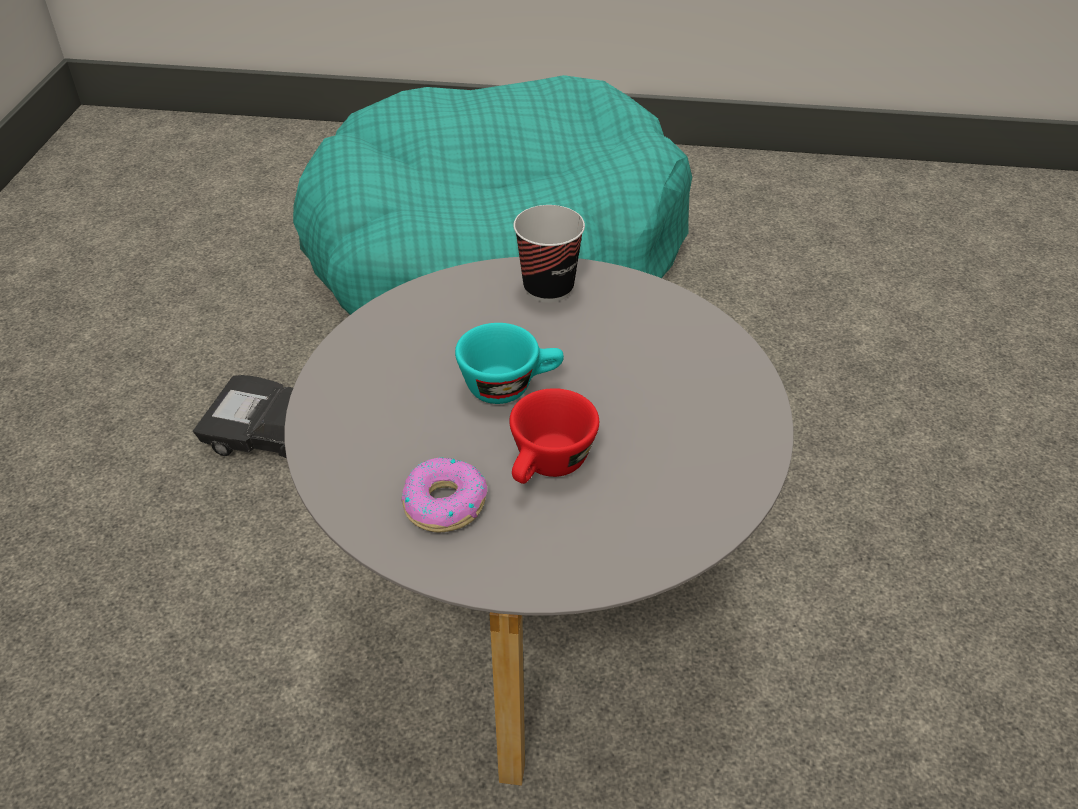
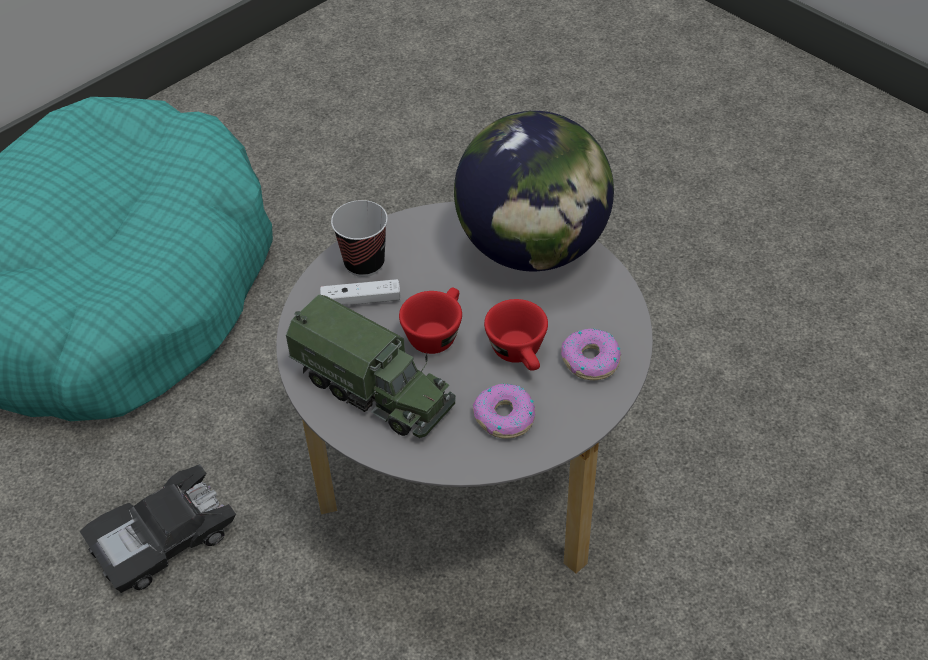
camera: 50 degrees left, 5 degrees up
(390, 384) = (374, 389): none -> toy truck
(498, 312) = (361, 300): none -> white game controller
(510, 385) = (436, 333): turquoise cup -> red cup
(602, 532) = (590, 360): none -> donut
(713, 391) = (532, 248): none -> globe

